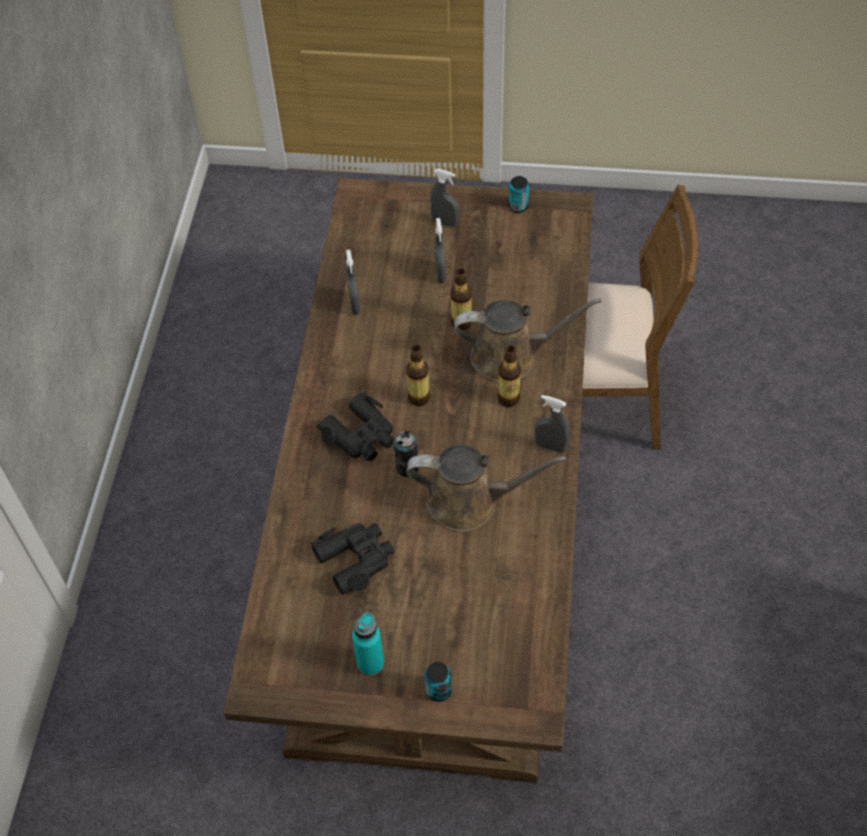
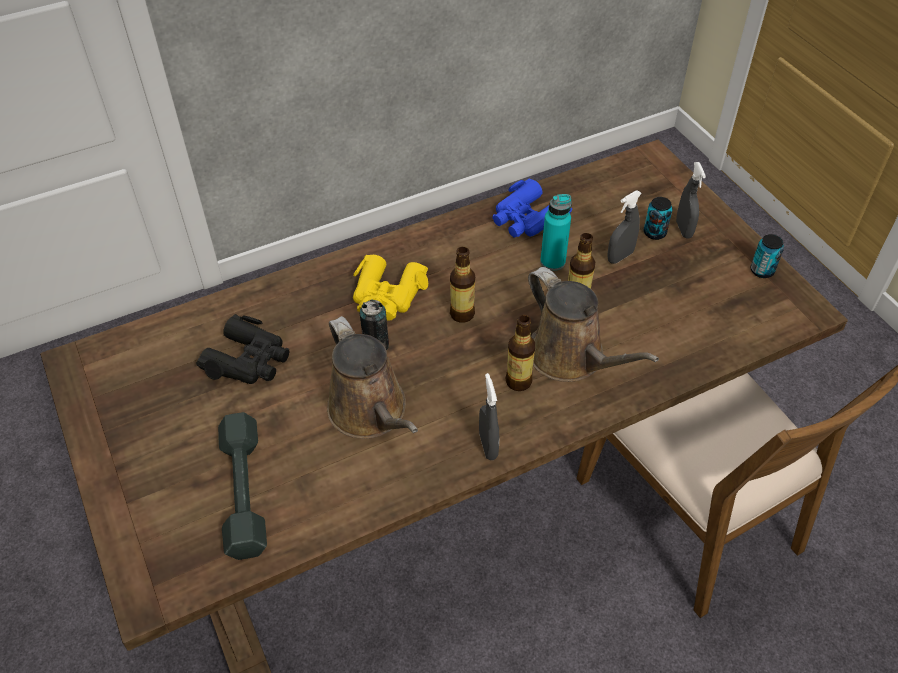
camera: 55 degrees right, 5 degrees down
(354, 305) = (527, 219): grey spray bottle -> blue binoculars
(361, 435) = (387, 296): black binoculars -> yellow binoculars
(370, 663) = (141, 428): turquoise bottle -> turquoise bottle (552, 262)
(438, 690) = (137, 497): can -> can (654, 233)
(483, 616) = (243, 491): none -> grey dumbbell

